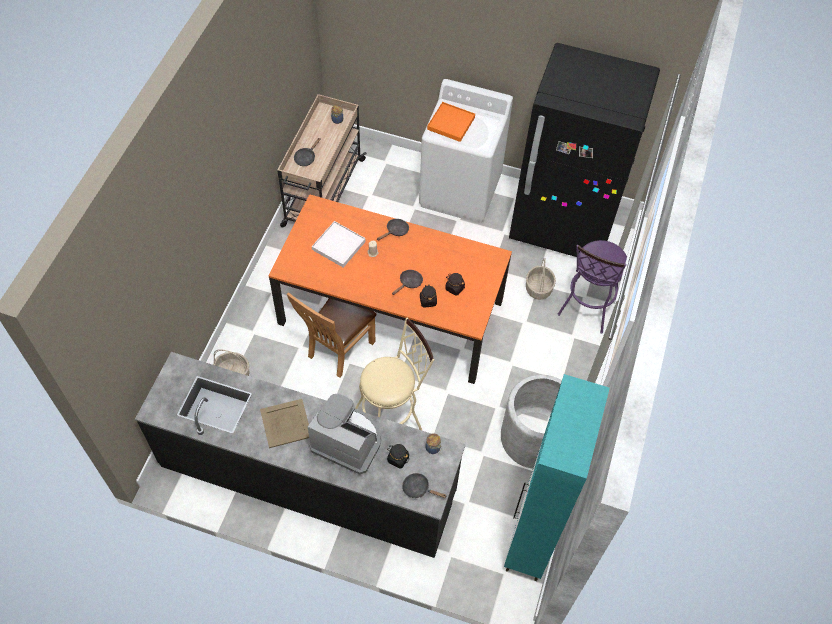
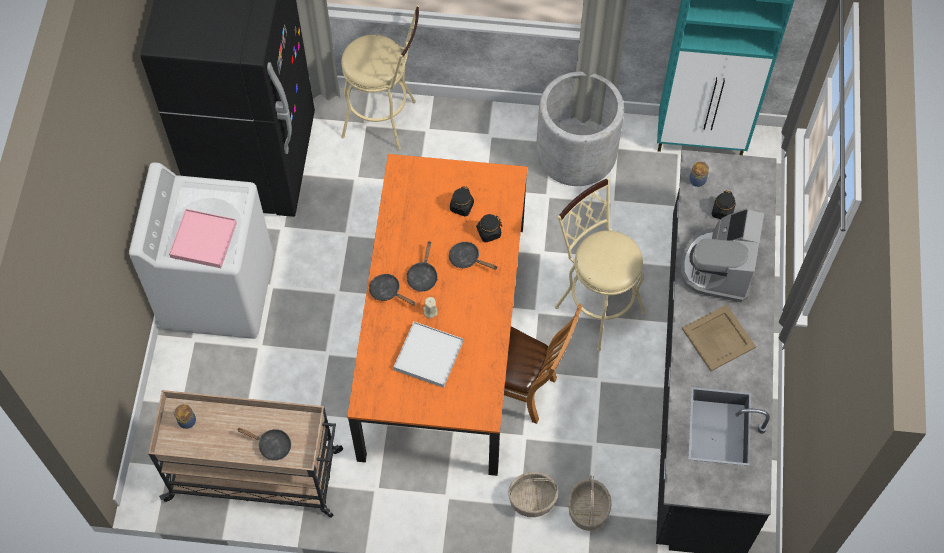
camera: 100 degrees left, 5 degrees up
(418, 488) = (750, 184): black frying pan -> black frying pan (422, 276)
(451, 123) = (203, 240): orange tray -> pink tray
(538, 289) = (365, 175): basket -> basket (532, 499)
(585, 310) = (385, 120): purple stool -> beige stool

